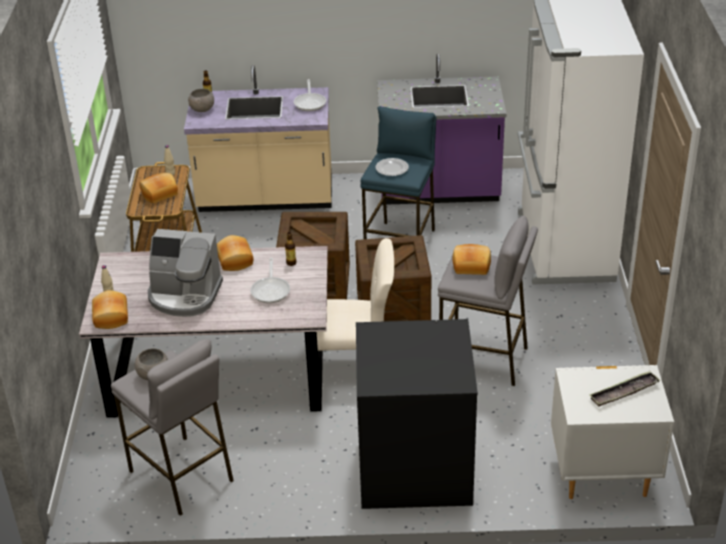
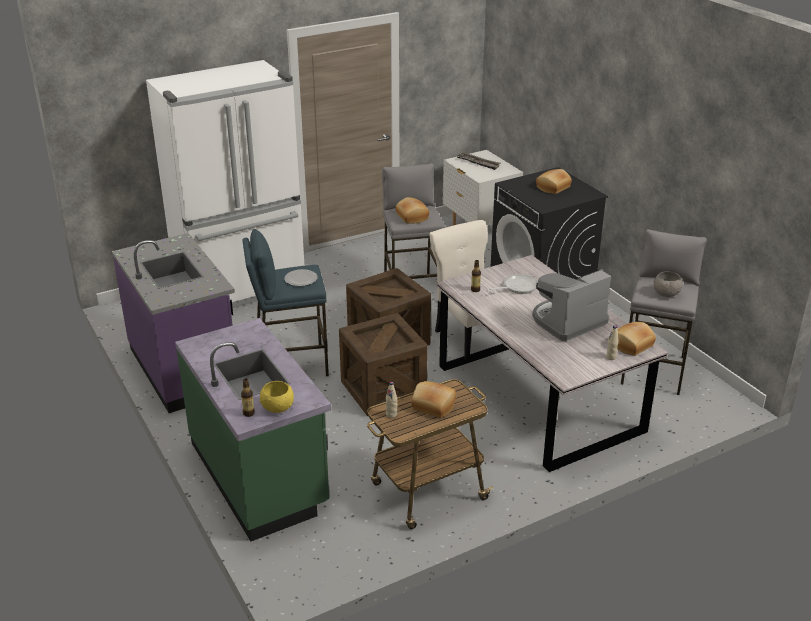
camera: 120 degrees left, 5 degrees down
(184, 295) = (567, 321): coffee machine -> coffee machine turned 105 degrees counterclockwise
(203, 109) = (277, 407): grey bowl -> yellow bowl
(234, 260) = (499, 316): bread -> bread (553, 188)
(266, 198) = (260, 475): beige counter -> green counter
(310, 102) = (218, 341): frying pan -> none

